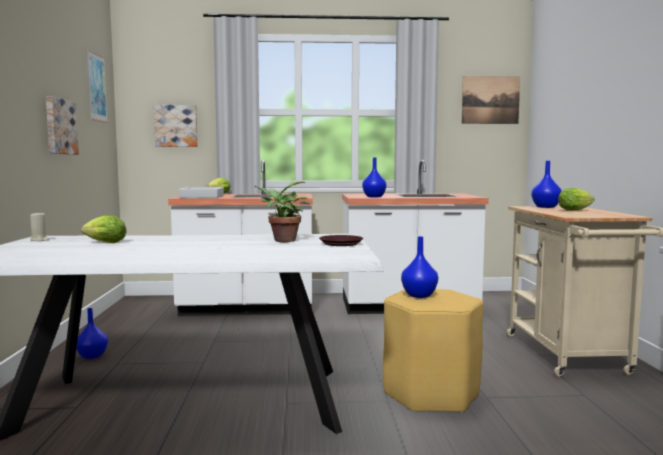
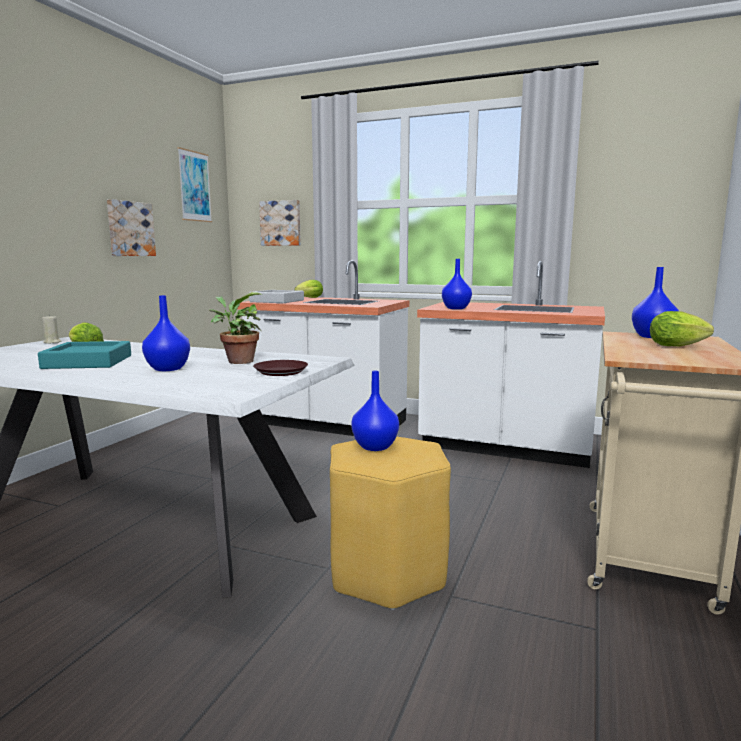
camera: 25 degrees right, 5 degrees up
(93, 356) = (135, 455): blue vase -> blue vase (168, 369)
(148, 249) = (88, 362): none -> turquoise tray
(490, 100) = (662, 175): picture -> none

